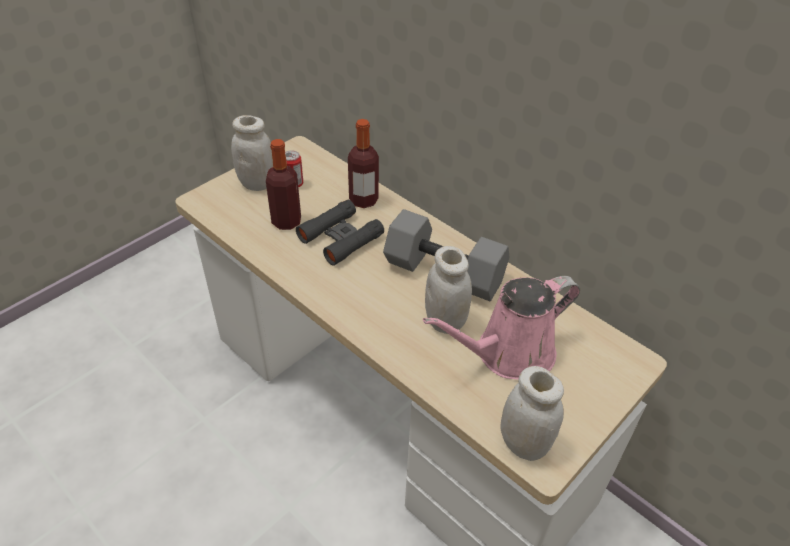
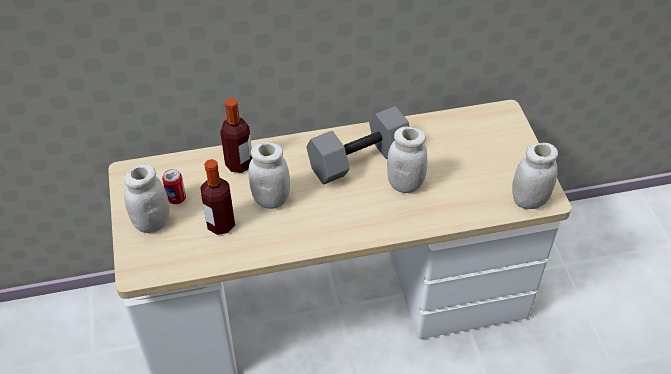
camera: 55 degrees left, 5 degrees up
(340, 238) = (271, 199): black binoculars -> white jar
(508, 354) = (456, 167): pink watering can -> none

